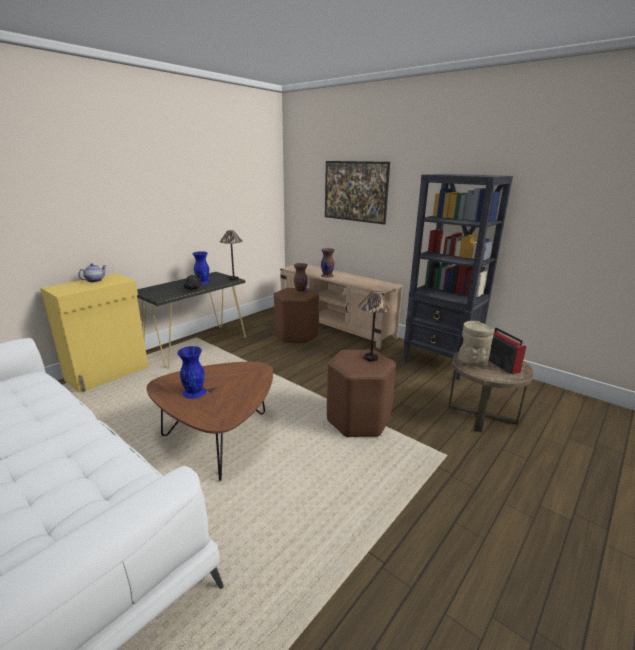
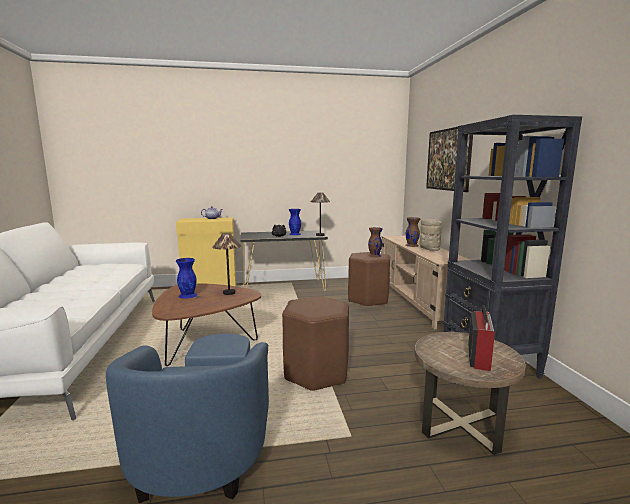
camera: 40 degrees right, 10 degrees down
(371, 358) = (328, 306): table lamp -> table lamp (229, 293)
(371, 520) = (205, 441): none -> blue armchair
(471, 363) = (442, 344): beige vase -> beige vase (429, 249)

